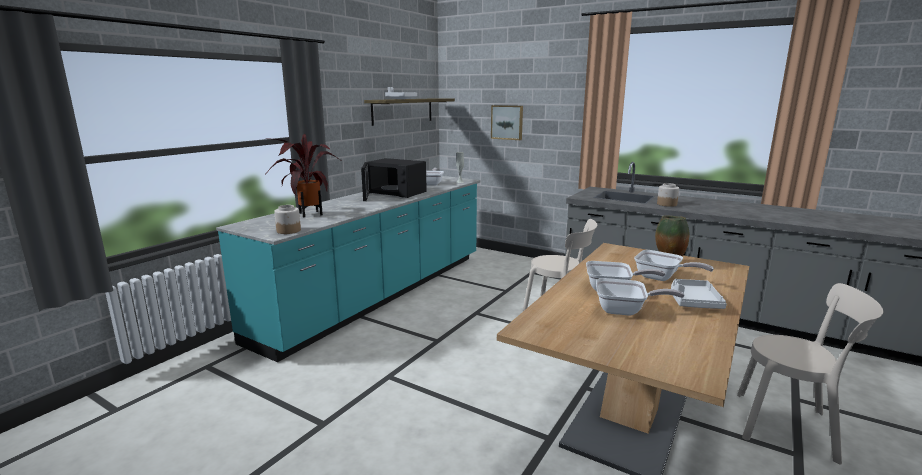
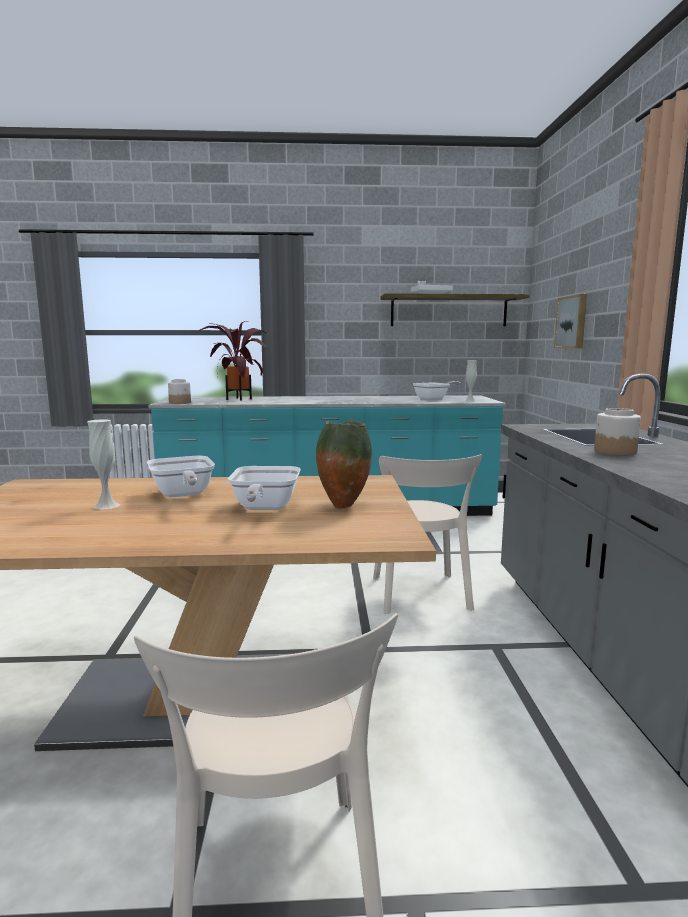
camera: 55 degrees right, 5 degrees down
(394, 193) = (361, 399): black microwave -> none
(625, 311) = (106, 505): frying pan -> white vase
(693, 301) = (174, 529): white tray -> none

